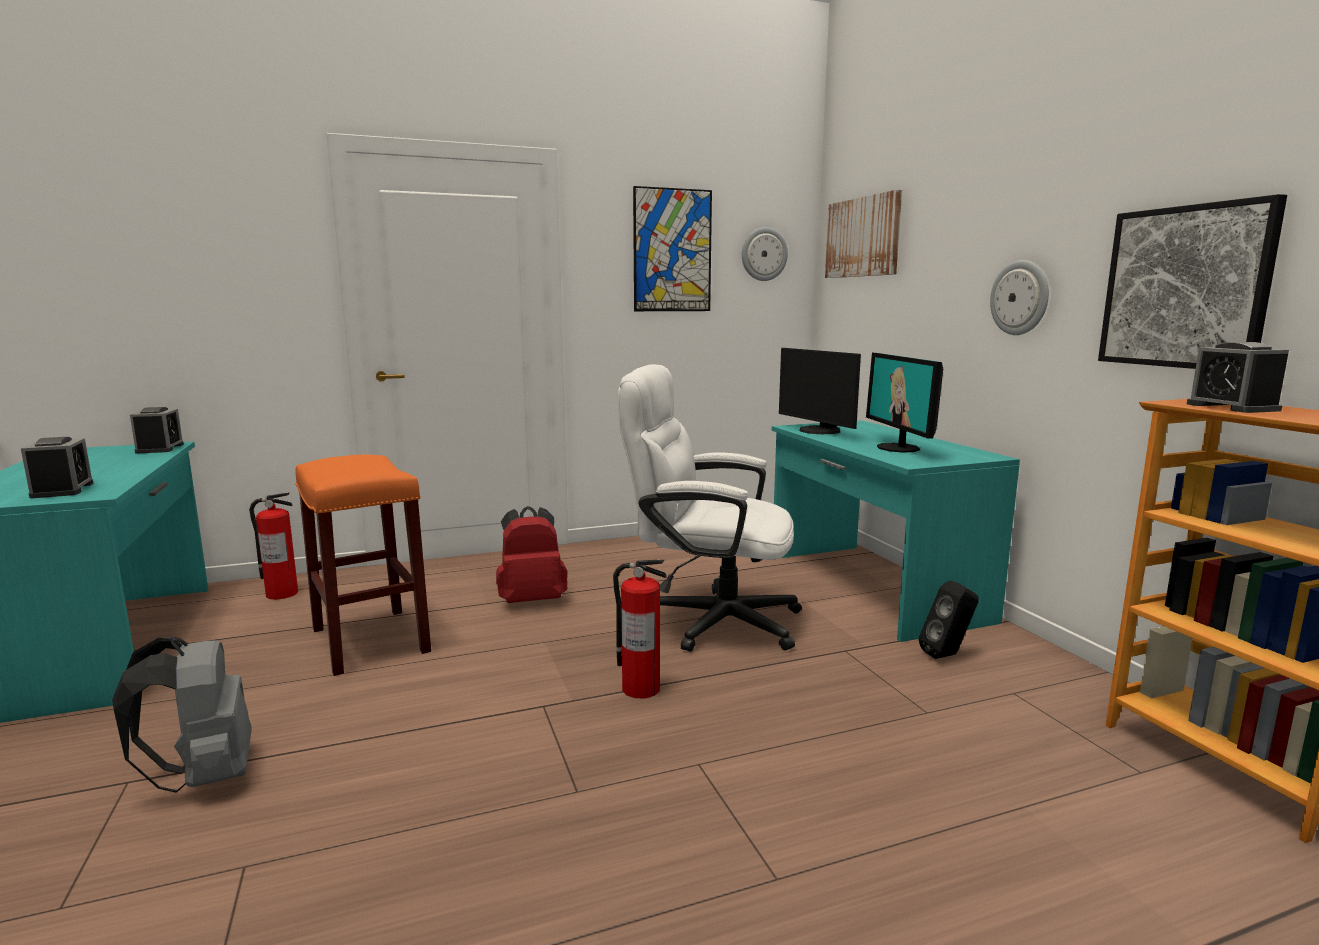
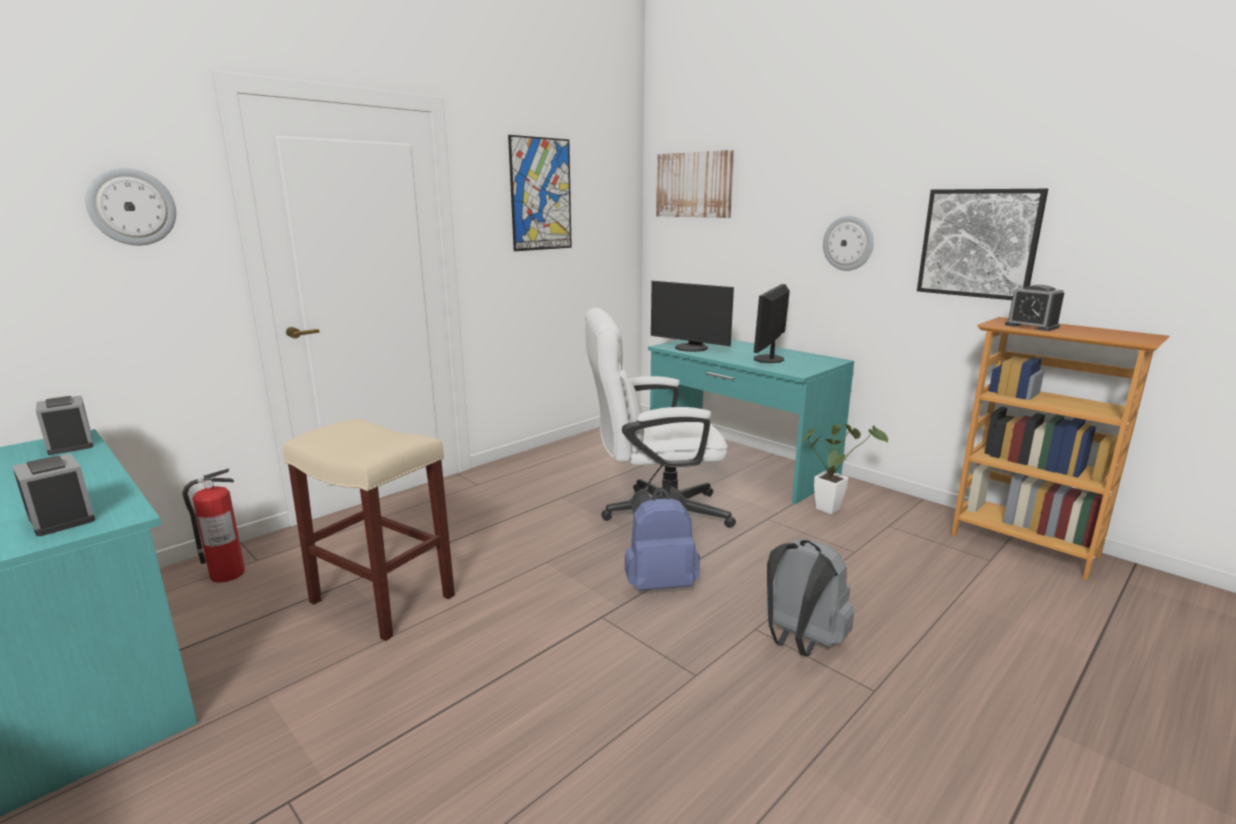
camera: 25 degrees left, 5 degrees up
(205, 776) = (366, 768): grey backpack -> grey backpack (800, 641)
(371, 641) = (384, 599): orange stool -> beige stool
(532, 600) = (494, 527): red backpack -> none
(640, 688) = (659, 583): fire extinguisher -> blue backpack
(763, 254) = (607, 196): wall clock -> wall clock (132, 207)
(899, 448) = (769, 359): monitor -> monitor turned 60 degrees clockwise
(947, 655) = (831, 507): black speaker -> potted plant

